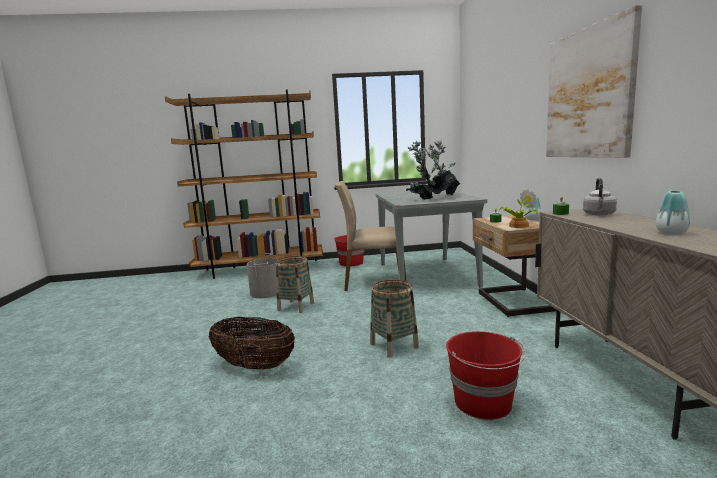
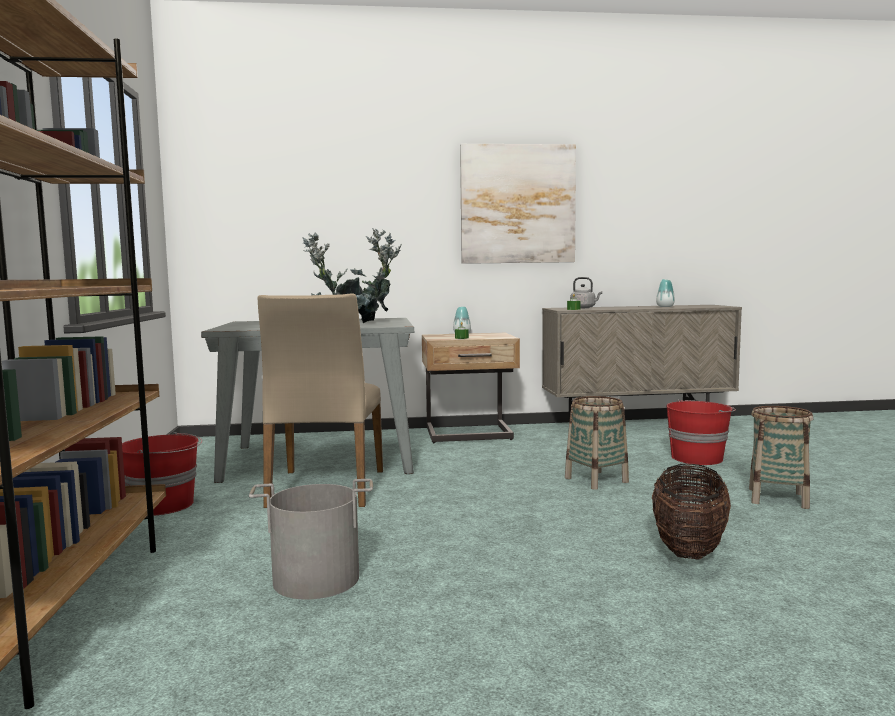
camera: 90 degrees left, 5 degrees down
(296, 307) = (436, 540): basket -> basket (777, 498)
(517, 226) = (496, 336): potted plant -> none

